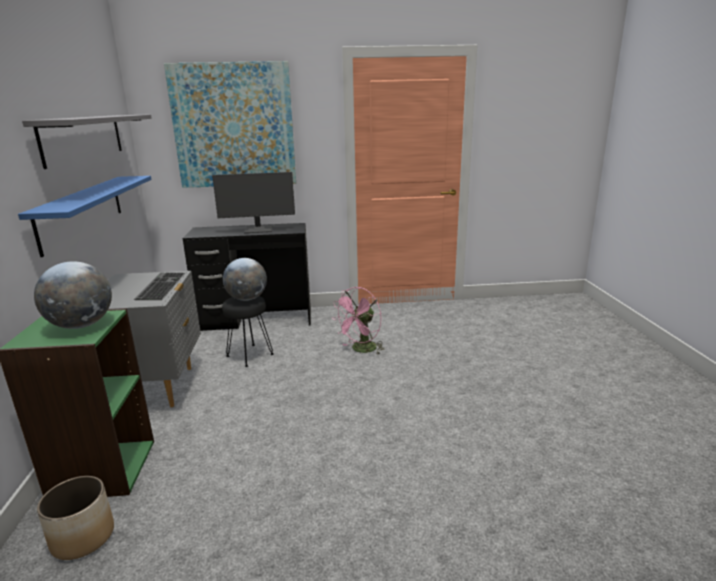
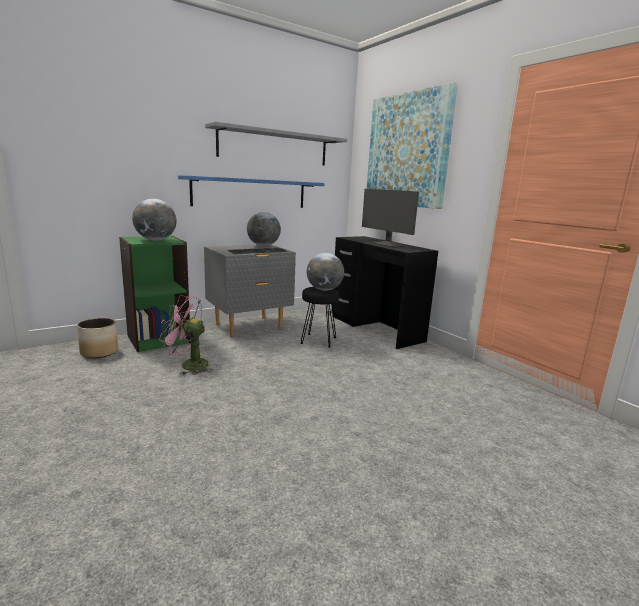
camera: 60 degrees right, 5 degrees down
(125, 278) = (263, 245): none -> globe
(361, 350) = (383, 381): pink fan -> pink fan (188, 365)

